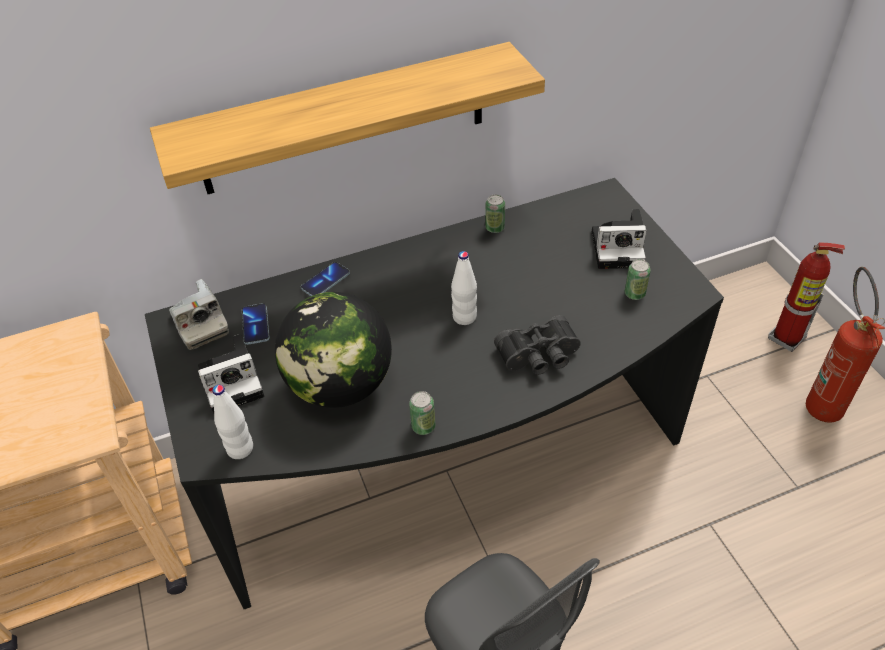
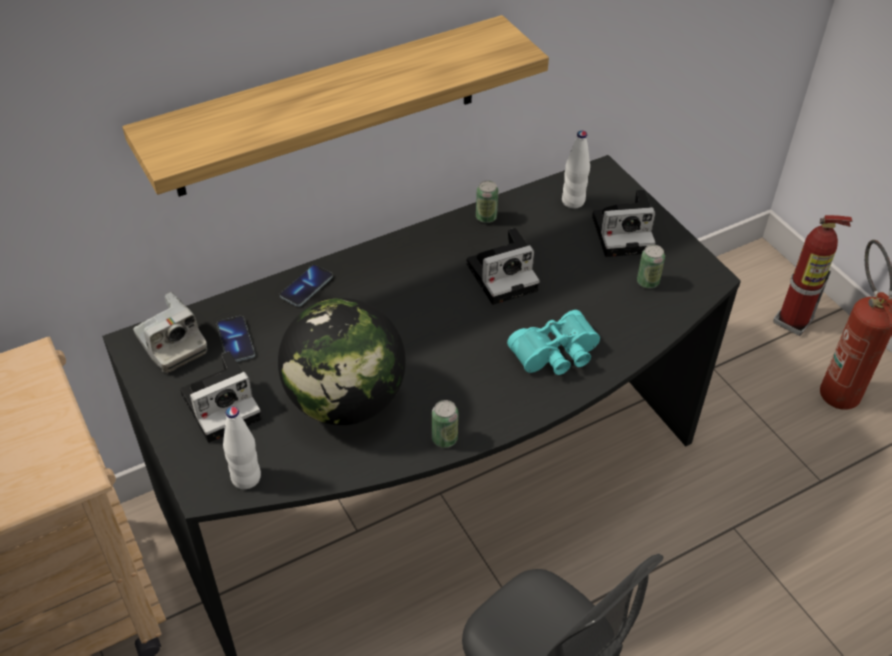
camera: 10 degrees left, 0 degrees up
(464, 317) = (469, 318): white bottle -> white bottle (573, 201)
(502, 280) = (504, 275): none -> camera
(539, 356) = (557, 355): black binoculars -> turquoise binoculars

